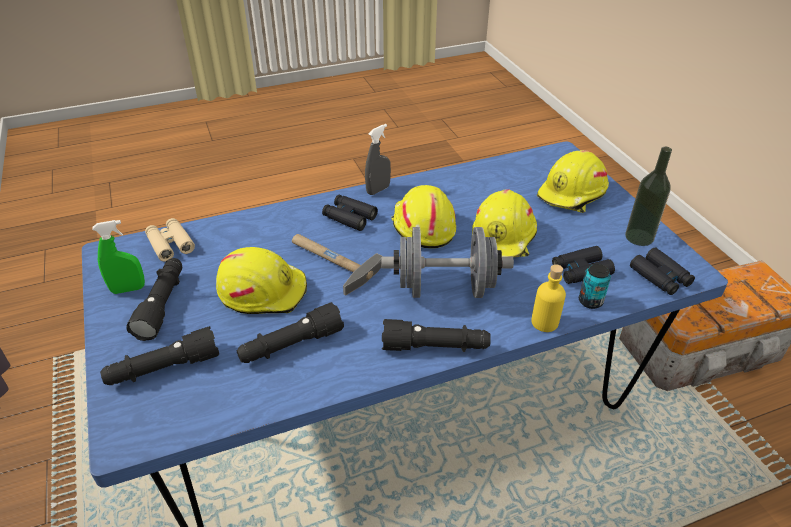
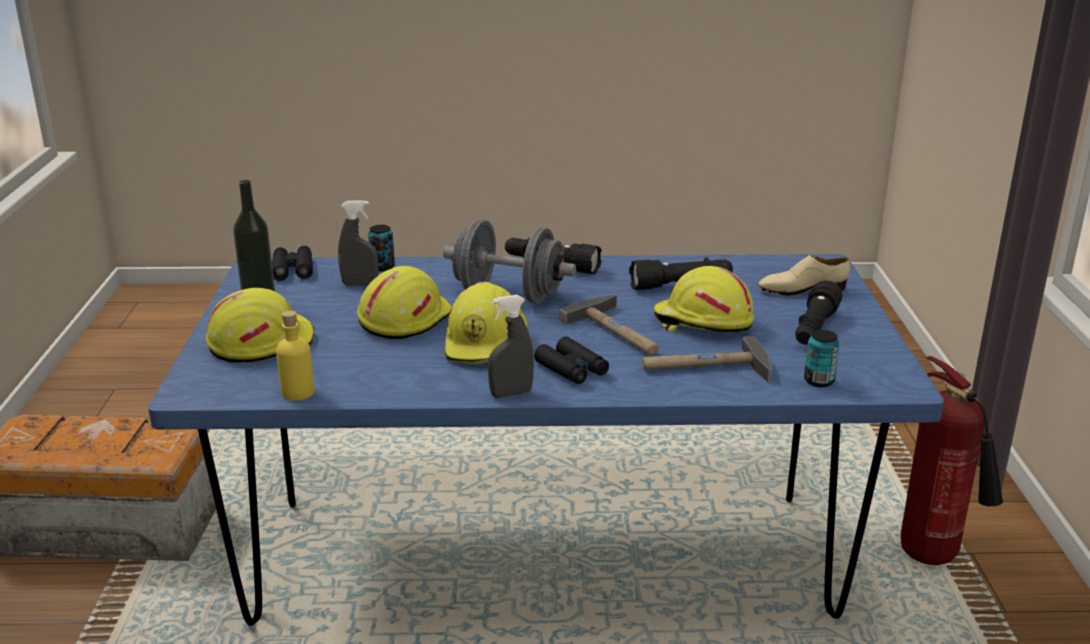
camera: 160 degrees left, 15 degrees down
(83, 503) = (934, 559): none -> fire extinguisher
(128, 289) = (859, 347): green spray bottle -> none
(163, 369) = (801, 290): black flashlight -> beige shoe
(170, 244) = (819, 381): beige binoculars -> can
(255, 239) = (705, 368): none -> hammer
(544, 322) = (440, 263): yellow bottle -> yellow bottle (297, 392)
(581, 271) = (360, 284): black binoculars -> grey spray bottle

